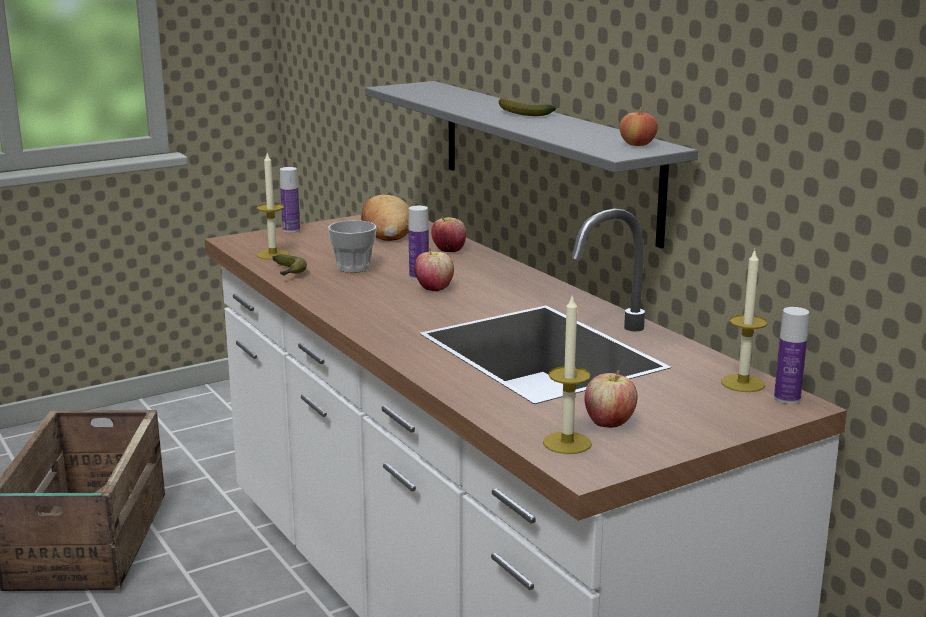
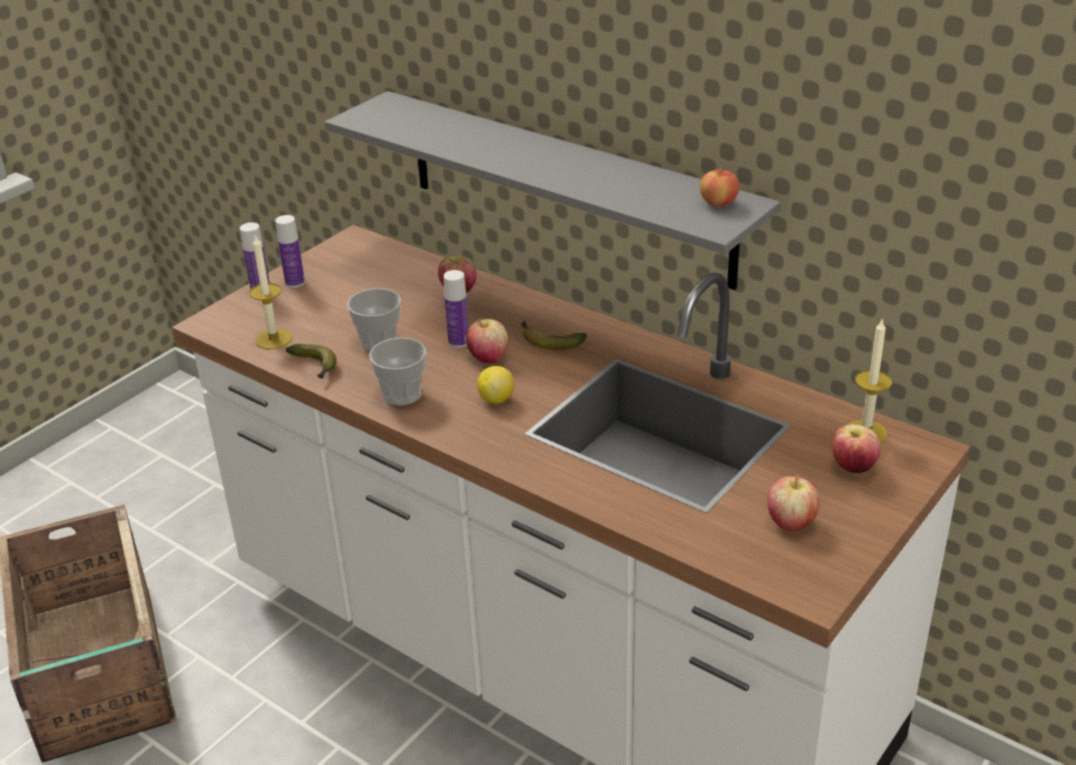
camera: 20 degrees left, 15 degrees up
(341, 296) = (402, 394): none -> cup
(385, 228) = (362, 264): bread -> none
(416, 311) = (496, 399): none -> lemon
(521, 112) = (547, 153): banana -> banana (548, 341)
(567, 443) = (773, 561): candle -> none
(707, 401) = (853, 467): none -> apple
(787, 398) = (915, 444): bottle -> bottle (295, 282)

